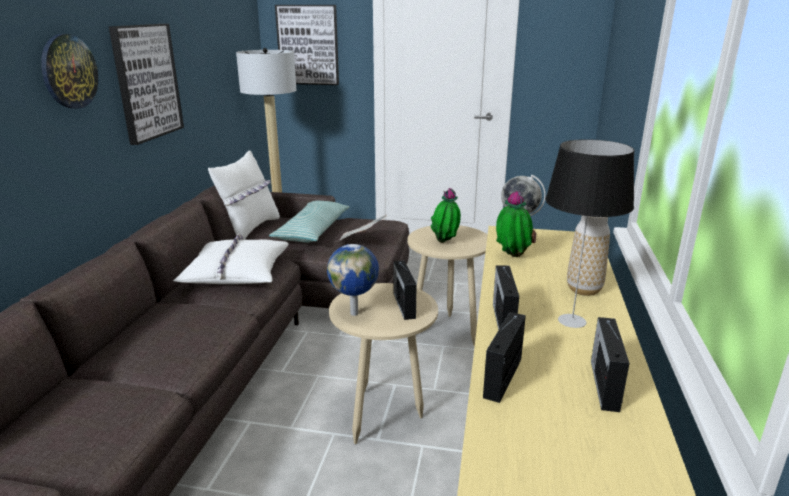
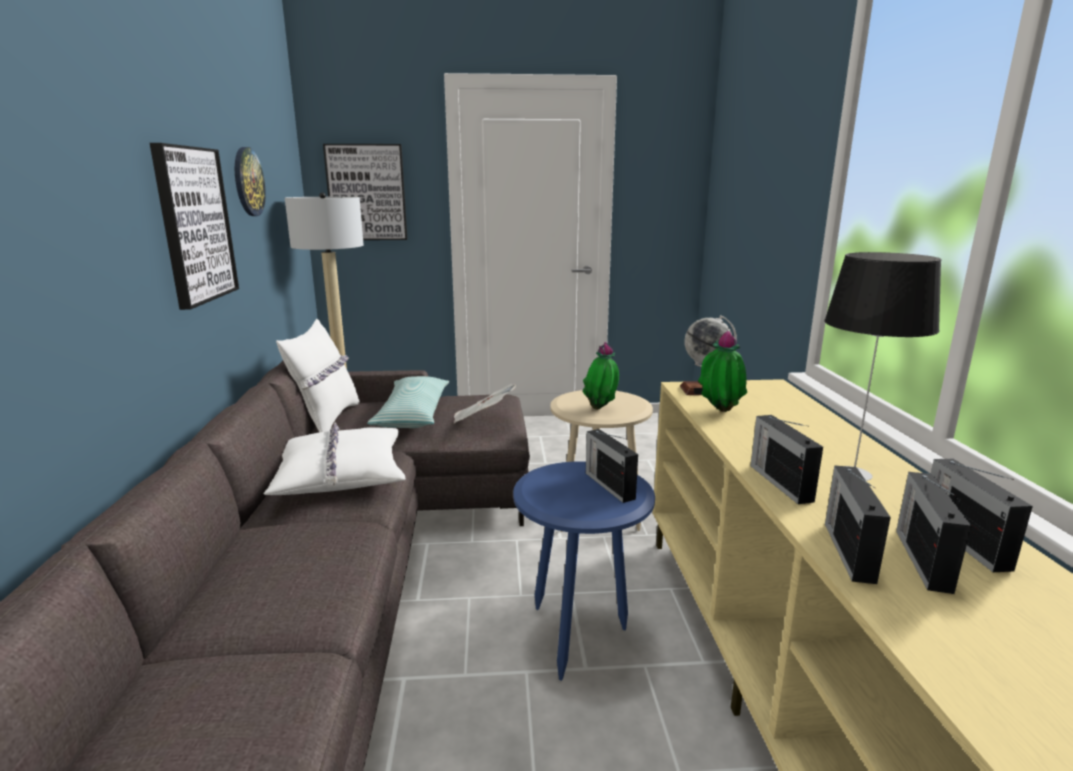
camera: 15 degrees left, 5 degrees down
(68, 71) = (104, 199): wall clock -> wall clock (248, 182)
(355, 313) = (556, 502): globe -> none
(384, 417) = (579, 637): beige side table -> blue side table
(555, 391) = (922, 559): none -> radio
(584, 289) = (830, 438): vase -> none

